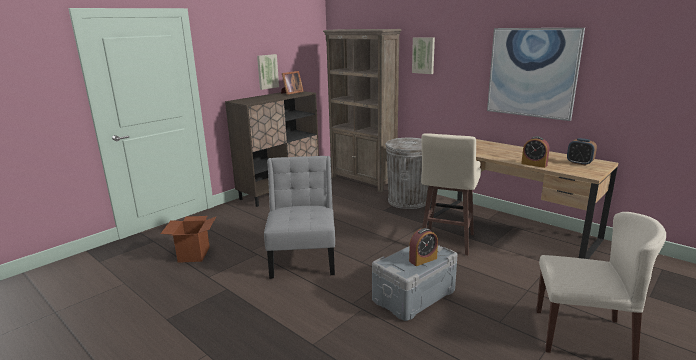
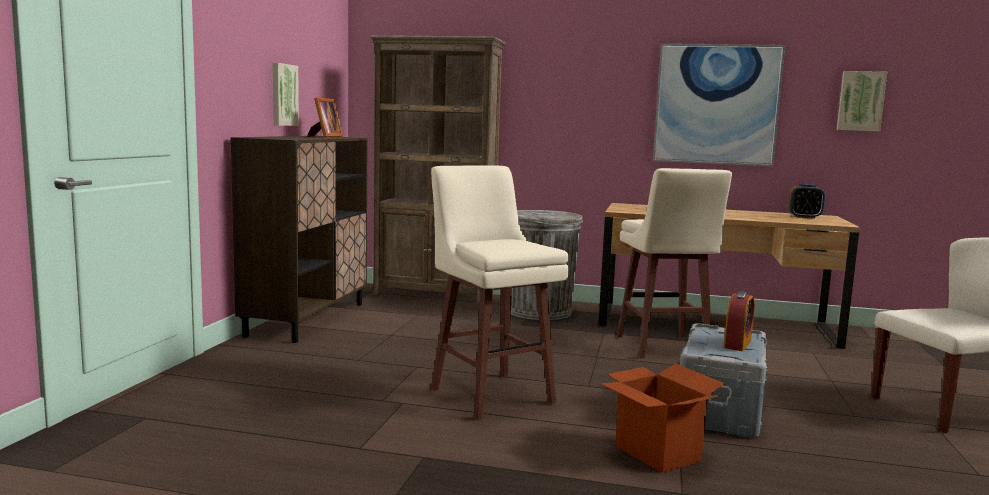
camera: 30 degrees left, 10 degrees down
(194, 254) = (274, 422): cardboard box -> cardboard box (657, 453)
(303, 257) = (491, 394): grey chair -> beige stool
(424, 55) = (543, 83): picture -> picture (860, 101)
(534, 164) = (763, 219): alarm clock -> none

